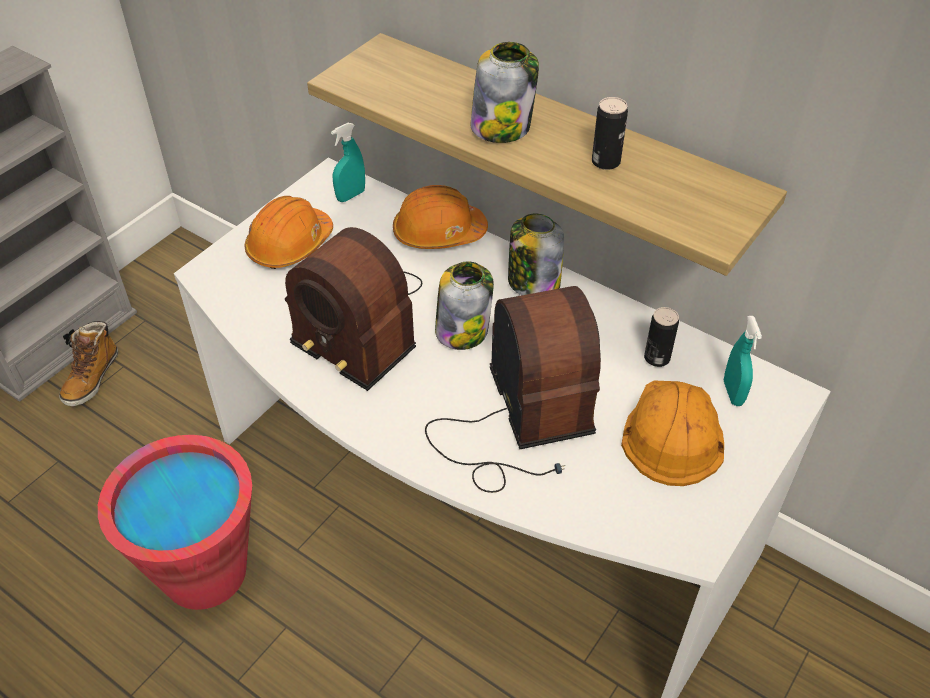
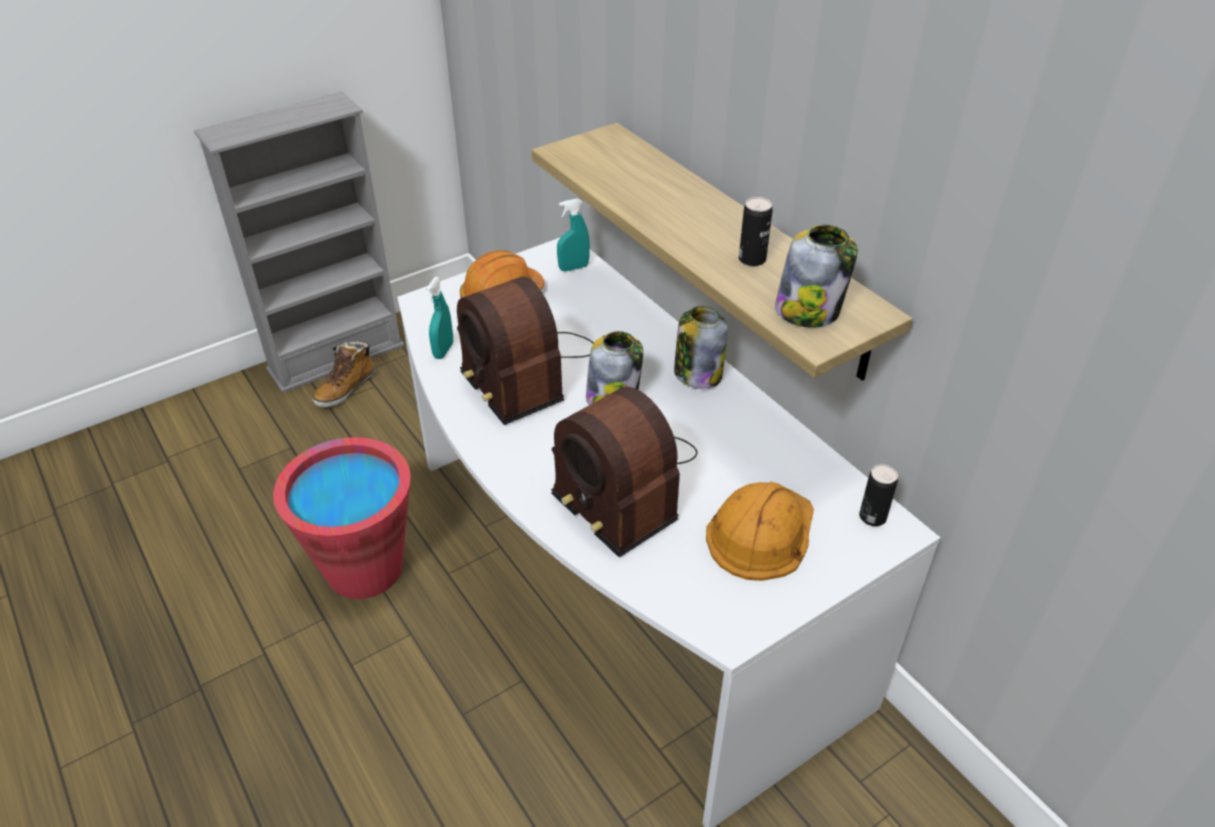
camera: 20 degrees right, 5 degrees down
(438, 233) = (634, 314): orange hard hat -> none
(502, 127) = (675, 213): jar -> jar (809, 310)
(519, 422) = (622, 485): radio -> radio turned 135 degrees clockwise
(657, 358) = (780, 464): can -> can (872, 517)
(733, 393) = (838, 513): turquoise spray bottle -> turquoise spray bottle (443, 350)

